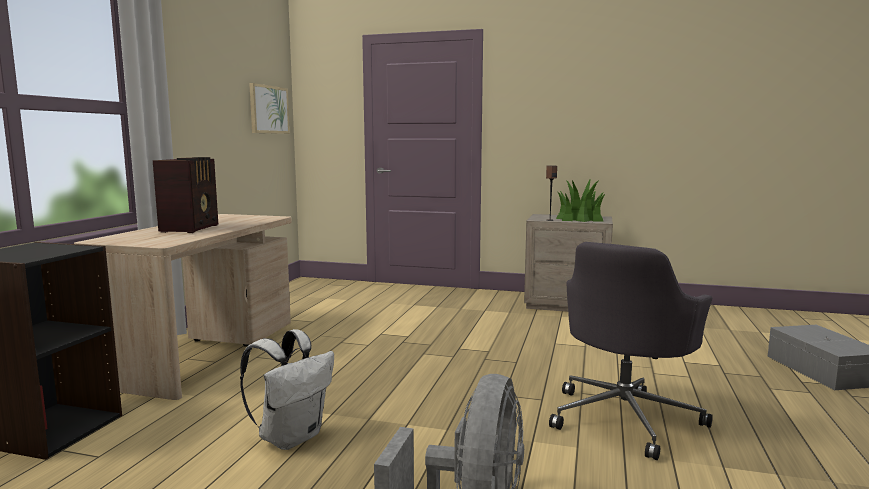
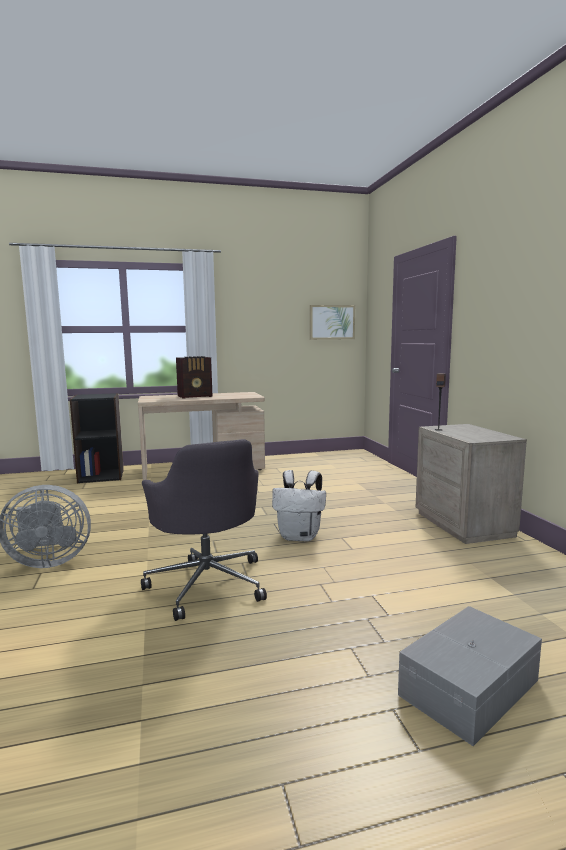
camera: 60 degrees right, 0 degrees up
(291, 437) = (117, 509): white backpack -> white backpack (300, 536)
(579, 218) = (473, 434): potted plant -> none
(625, 418) = (207, 583): grey office chair -> grey office chair turned 120 degrees counterclockwise

